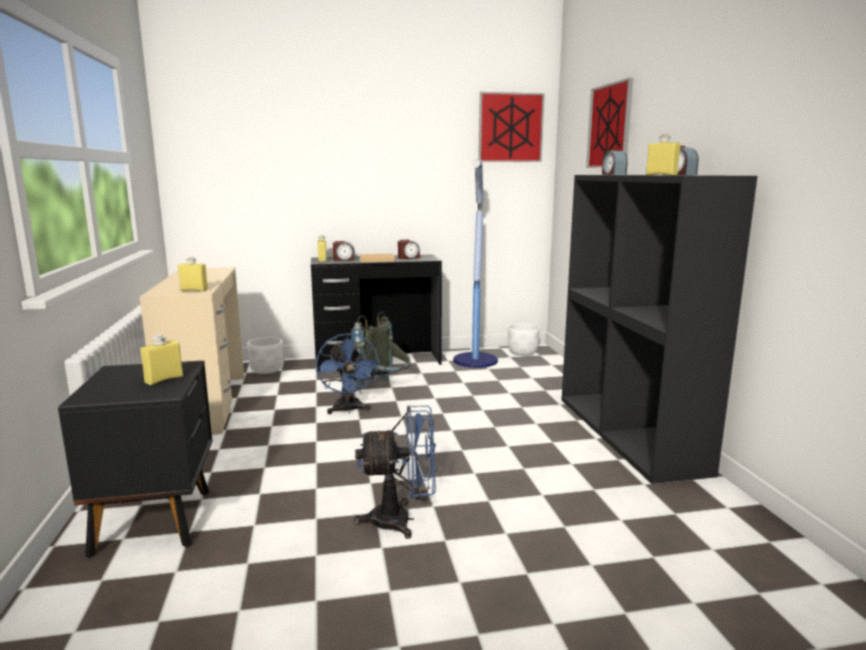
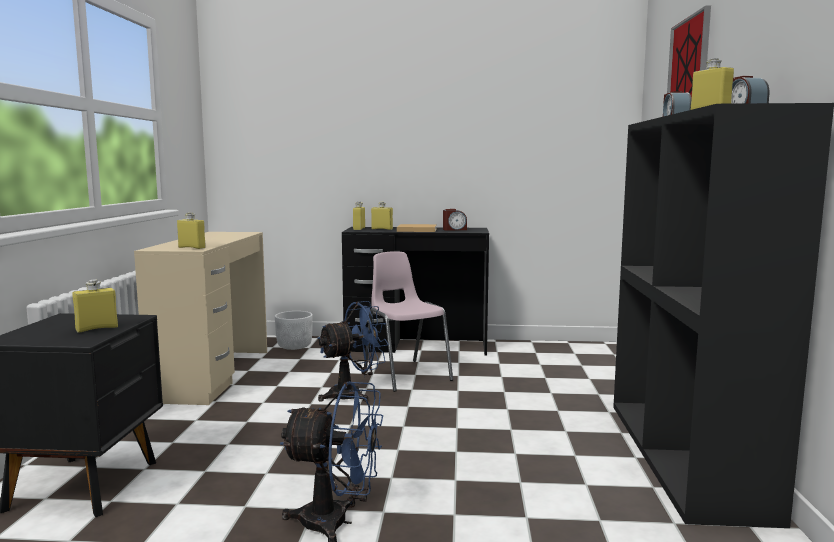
camera: 15 degrees right, 5 degrees down
(344, 259) = (382, 229): alarm clock -> yellow bottle
(348, 410) = (353, 394): blue fan -> blue fan turned 120 degrees counterclockwise
(384, 388) = (406, 375): grey backpack -> pink chair
(475, 361) = (529, 354): floor lamp -> none
(510, 127) = (584, 82): picture -> none
(522, 353) = (592, 350): white planter -> none

